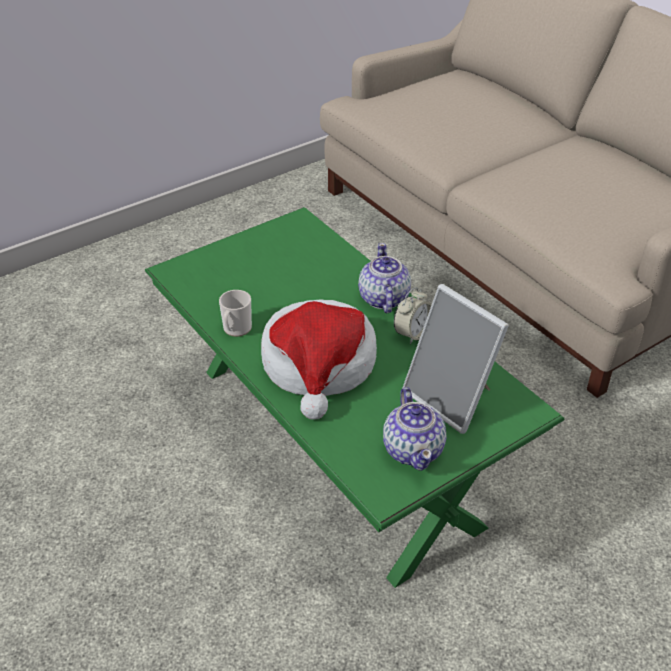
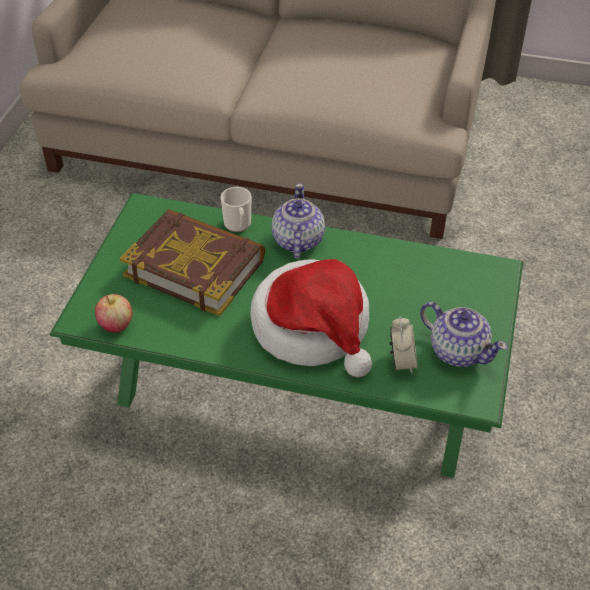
camera: 40 degrees left, 5 degrees up
(188, 286) = (116, 325): none -> apple
(236, 329) = (208, 339): mug -> mug (238, 225)
(286, 277) = (195, 267): none -> book
(383, 299) = (297, 241): teapot -> teapot turned 45 degrees clockwise
(412, 334) = (353, 258): alarm clock -> alarm clock (402, 362)
(452, 398) = (439, 293): picture frame -> none

